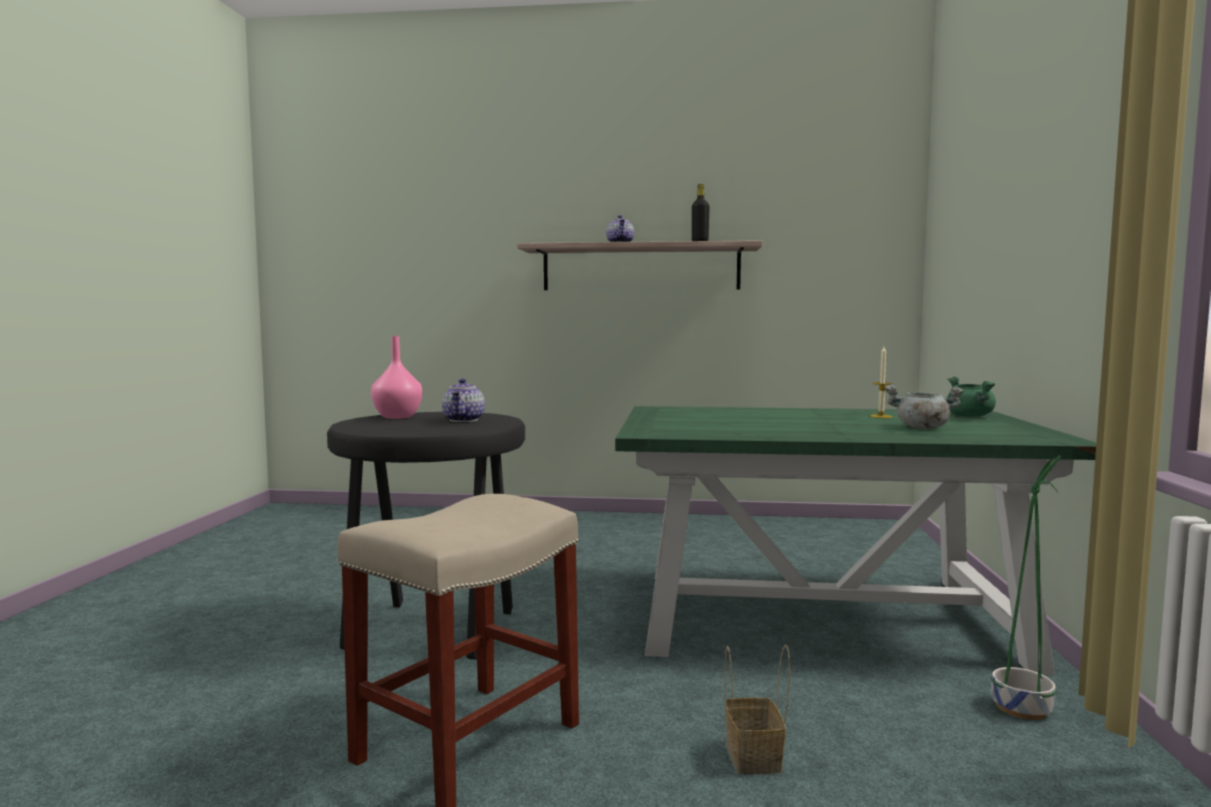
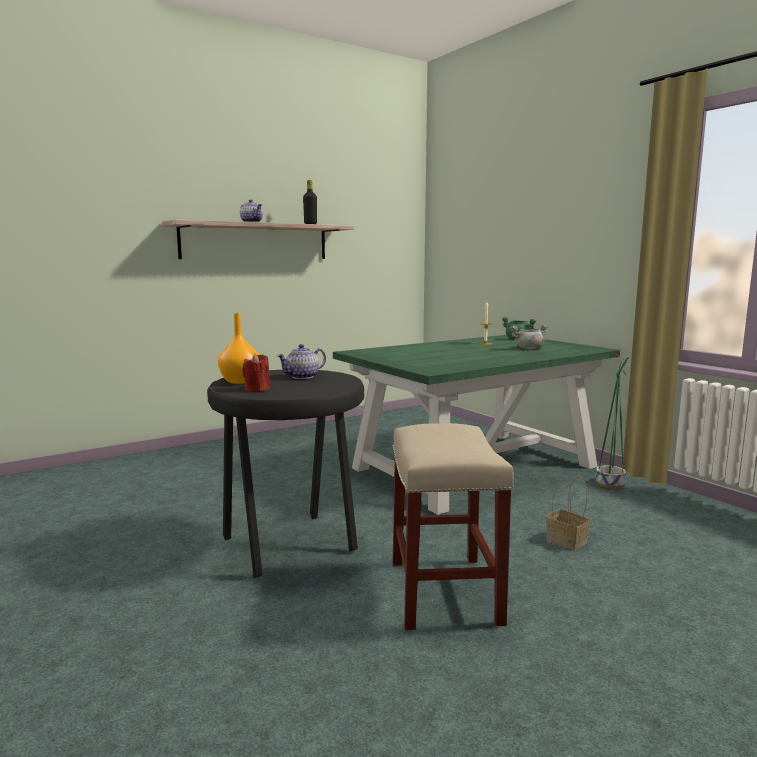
camera: 40 degrees left, 5 degrees up
(377, 424) = (257, 389): none -> red candle
(398, 417) = (240, 381): pink vase -> orange vase
(464, 420) = (302, 377): teapot -> teapot turned 90 degrees clockwise

